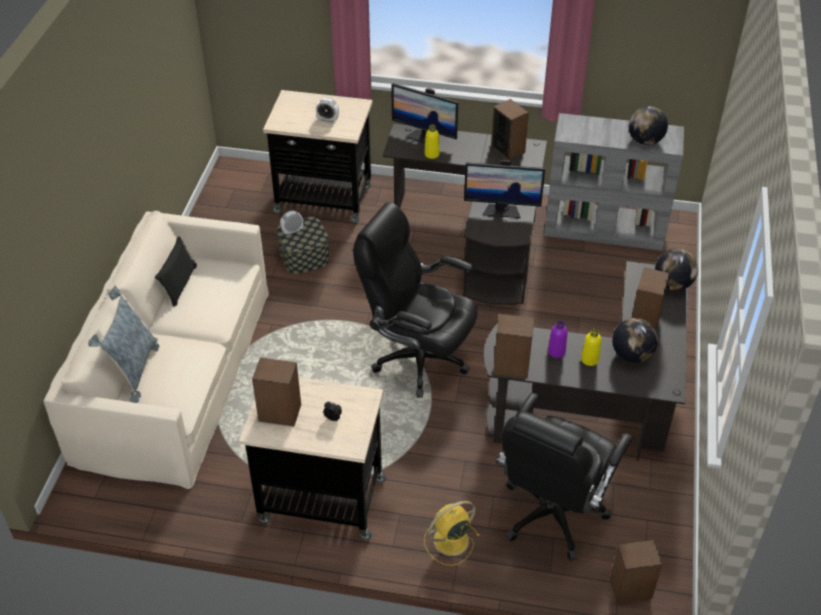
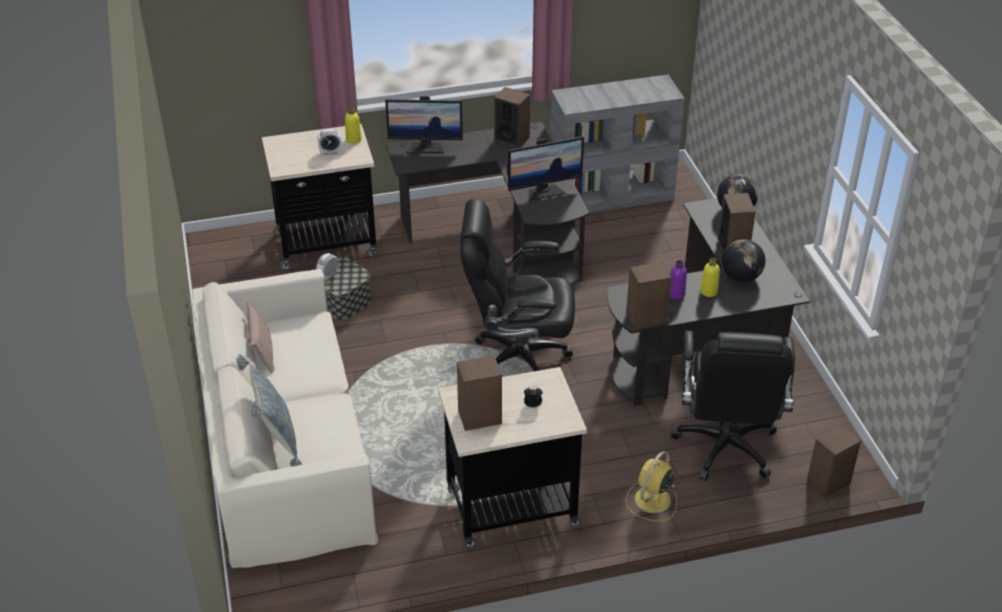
camera: 25 degrees left, 5 degrees down
(179, 284) = (262, 352): black pillow -> beige pillow
(432, 154) = (443, 161): yellow bottle -> yellow bottle (353, 139)
(645, 141) = (644, 94): globe -> none

